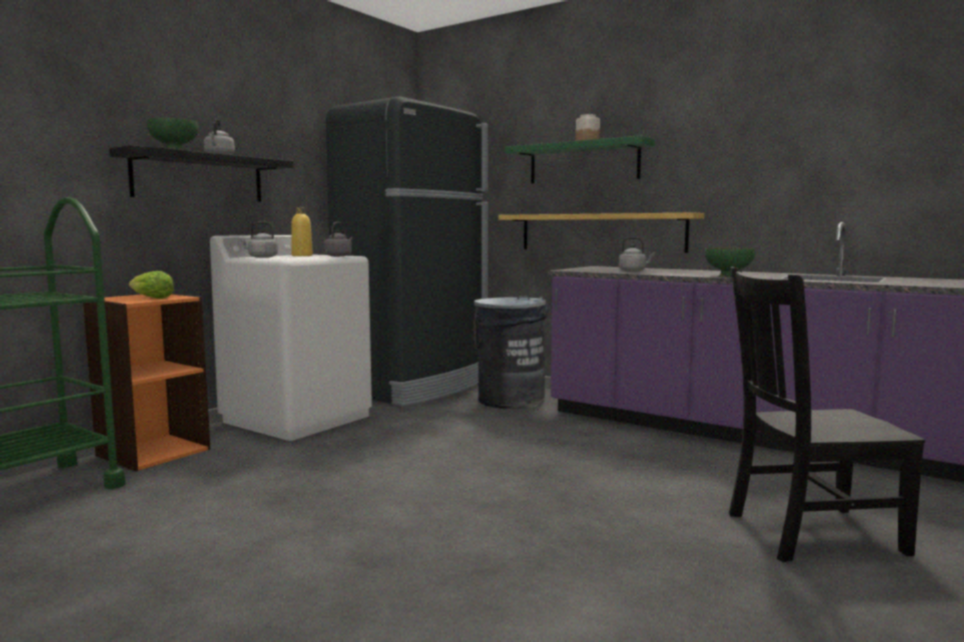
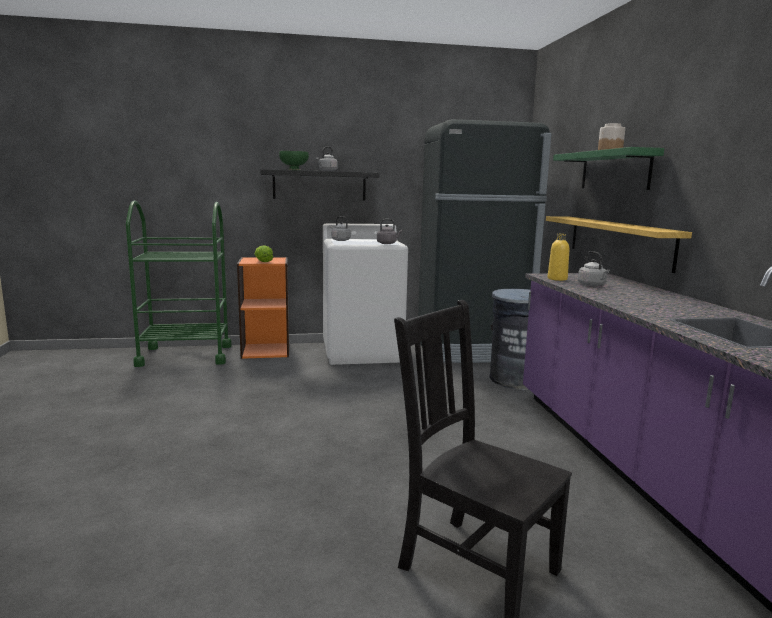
camera: 45 degrees right, 5 degrees up
(302, 255) = (372, 240): yellow bottle -> yellow bottle (557, 279)
(729, 276) = (628, 307): green bowl -> none

